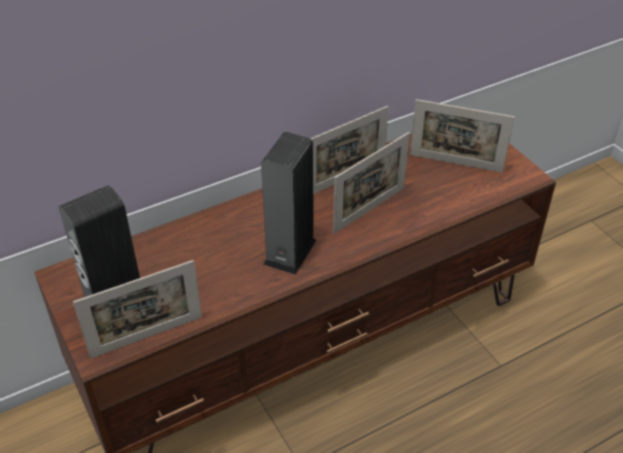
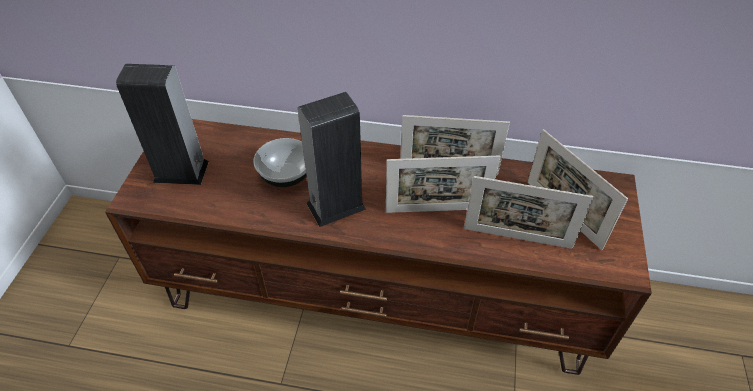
camera: 40 degrees right, 5 degrees up
(147, 337) = (173, 206): picture frame -> picture frame (517, 238)
(218, 254) = (285, 175): none -> bowl

